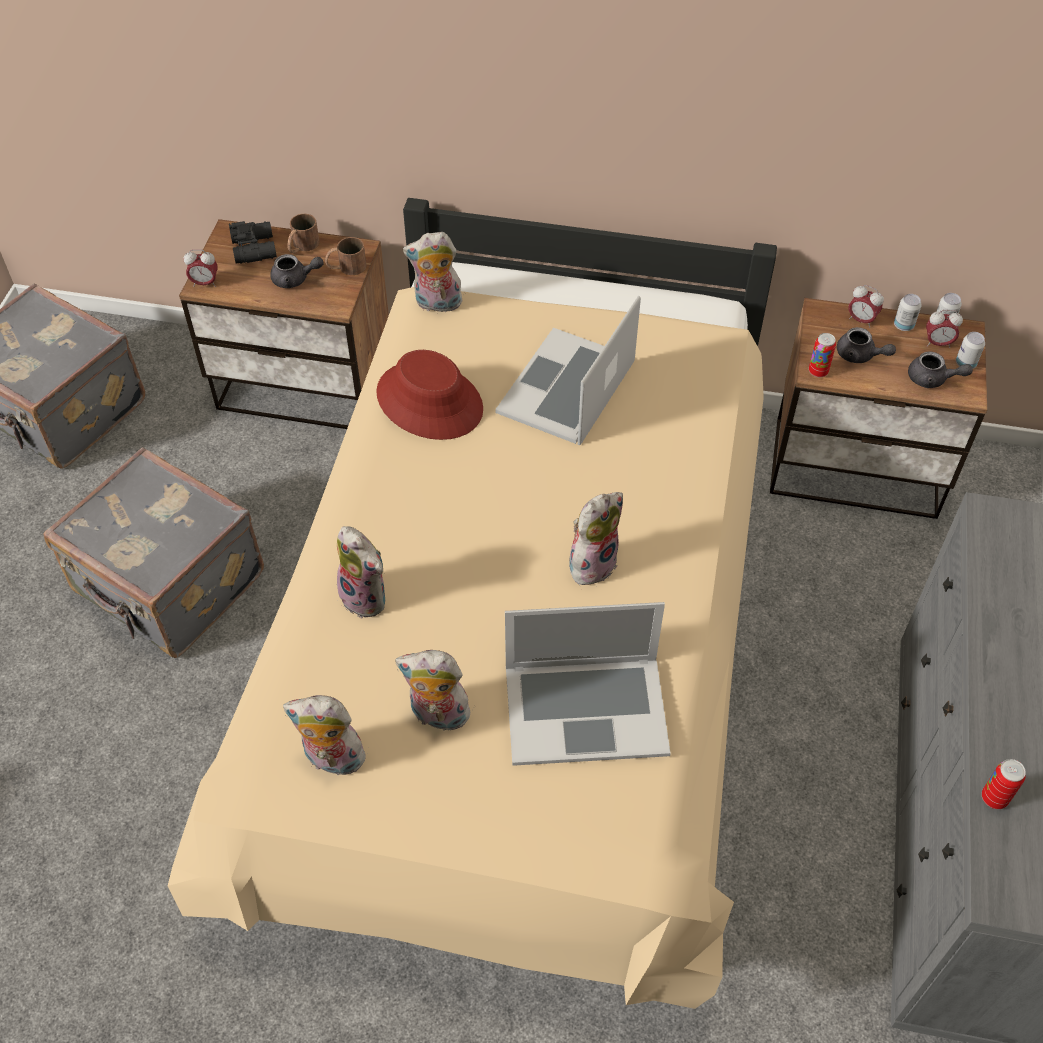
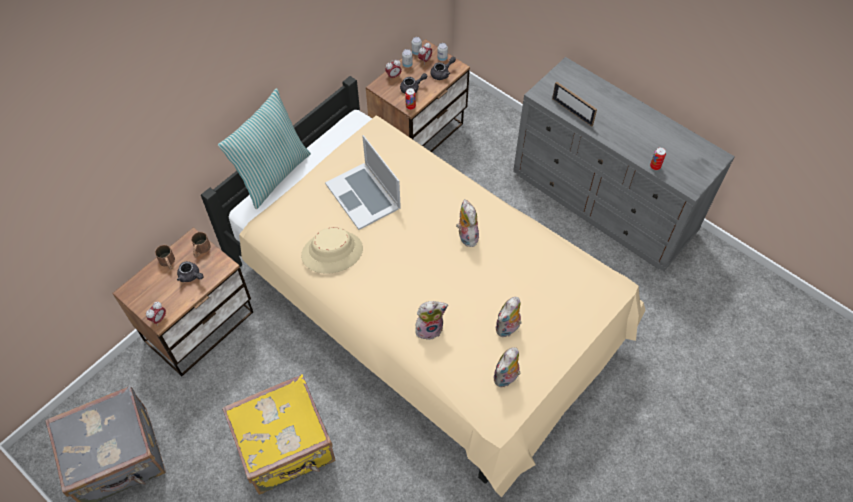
camera: 60 degrees left, 5 degrees up
(168, 586) = (286, 447): grey suitcase -> yellow suitcase
(255, 248) = (151, 284): black binoculars -> none
(295, 279) = (191, 276): grey teapot -> grey teapot turned 90 degrees clockwise
(430, 401) = (332, 252): red hat -> beige hat
(437, 304) = (270, 220): plush toy -> none
(526, 267) = (272, 174): none -> pillow
(585, 708) = (535, 274): laptop -> none
(998, 587) = (572, 112): none -> picture frame

